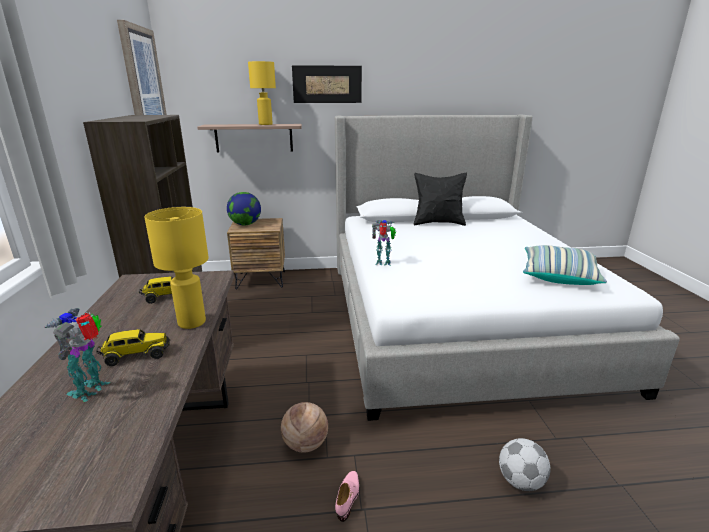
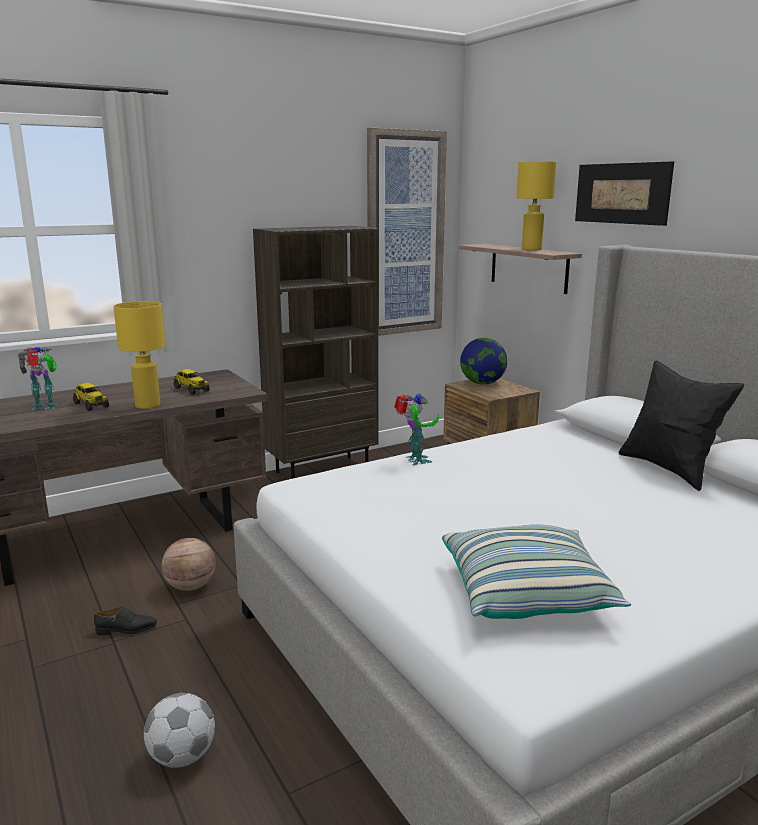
camera: 65 degrees right, 5 degrees down
(348, 497) = (126, 629): pink shoe -> black shoe

